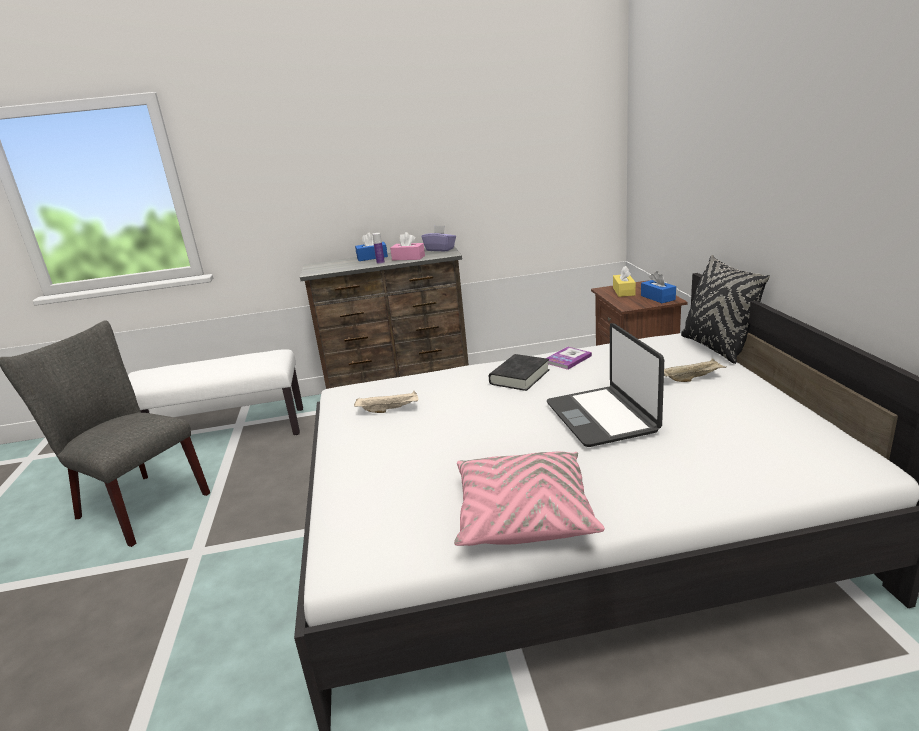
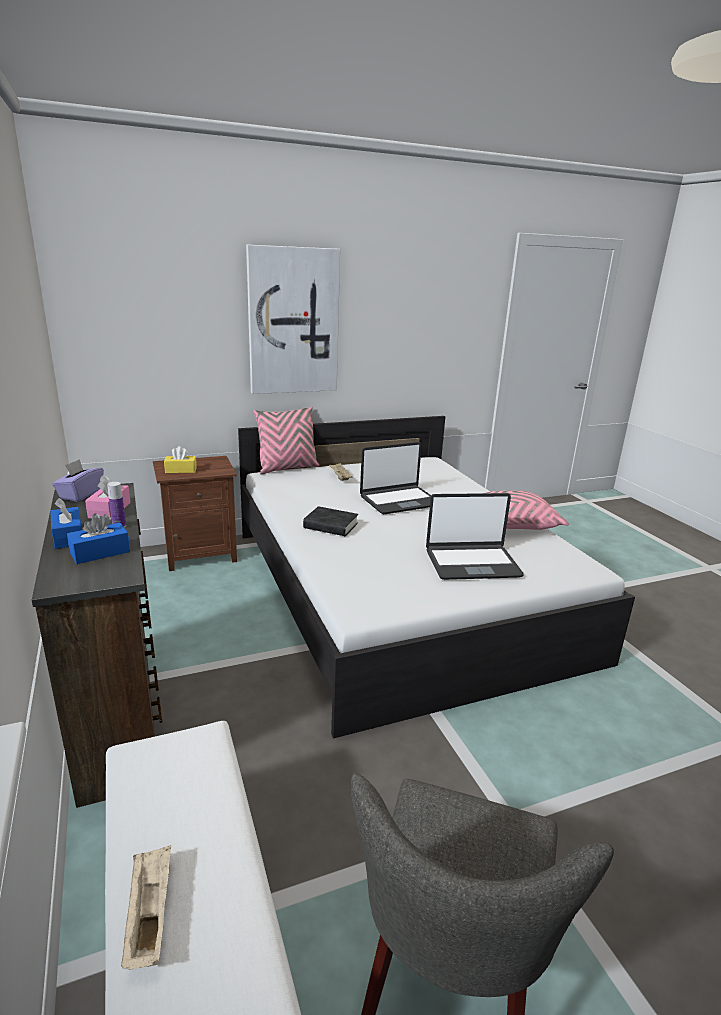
camera: 105 degrees left, 0 degrees up
(389, 410) = (399, 577): beige tray -> beige tray (149, 915)
(400, 455) = (472, 563): none -> laptop
(567, 359) = (297, 509): book -> none
(658, 297) = (209, 462): blue tissue box -> blue tissue box (100, 552)
(716, 348) = (287, 468): black pillow -> pink pillow
(764, 137) = (293, 322): none -> picture

